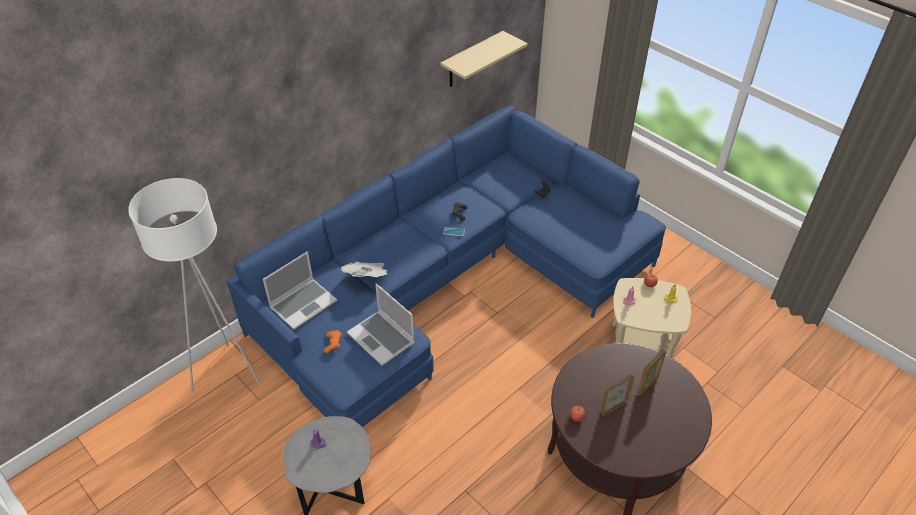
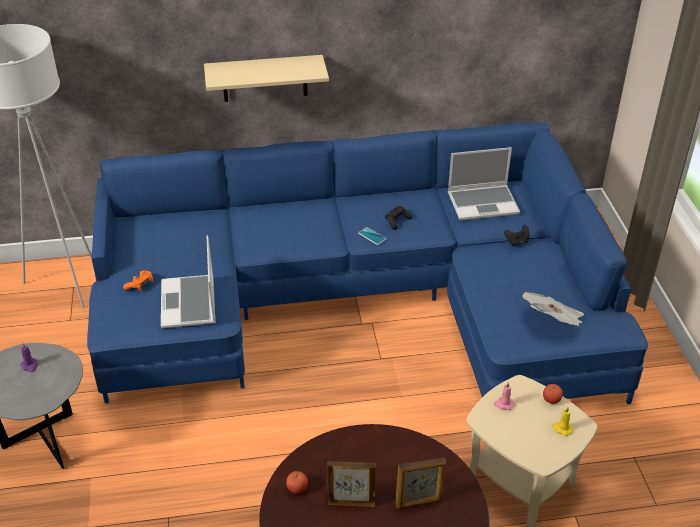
camera: 35 degrees right, 5 degrees down
(303, 304) = (152, 235): laptop -> laptop (483, 203)
(367, 277) = (236, 240): newspaper -> newspaper (553, 321)
(472, 60) = (497, 41): beige shelf -> beige shelf (264, 78)

